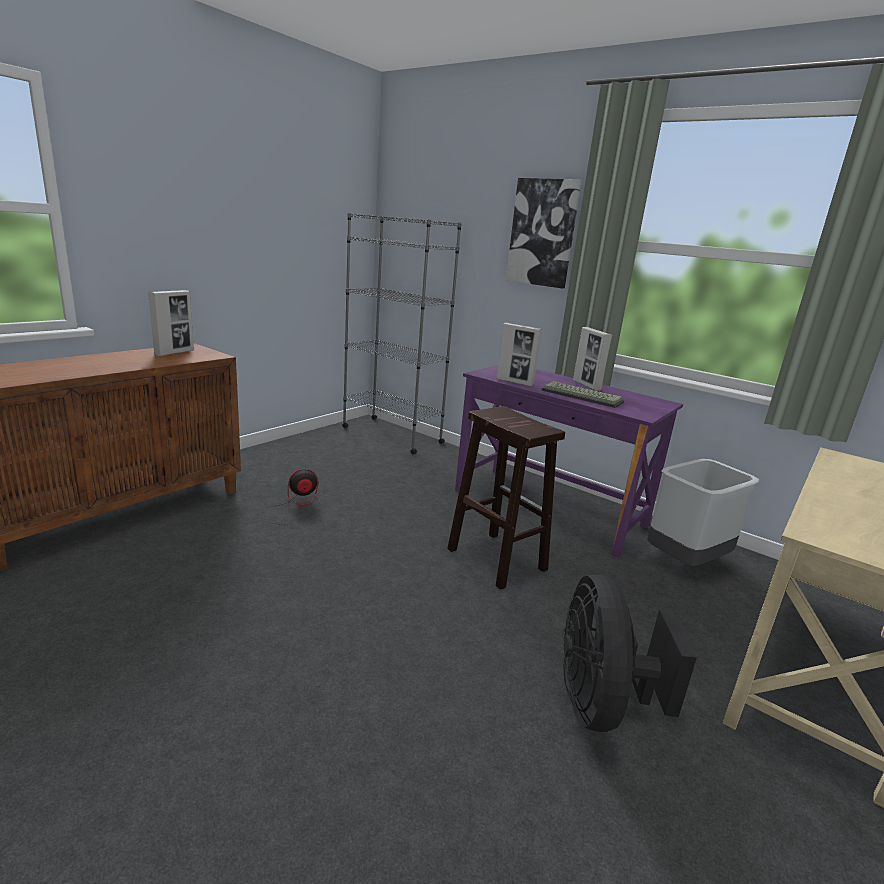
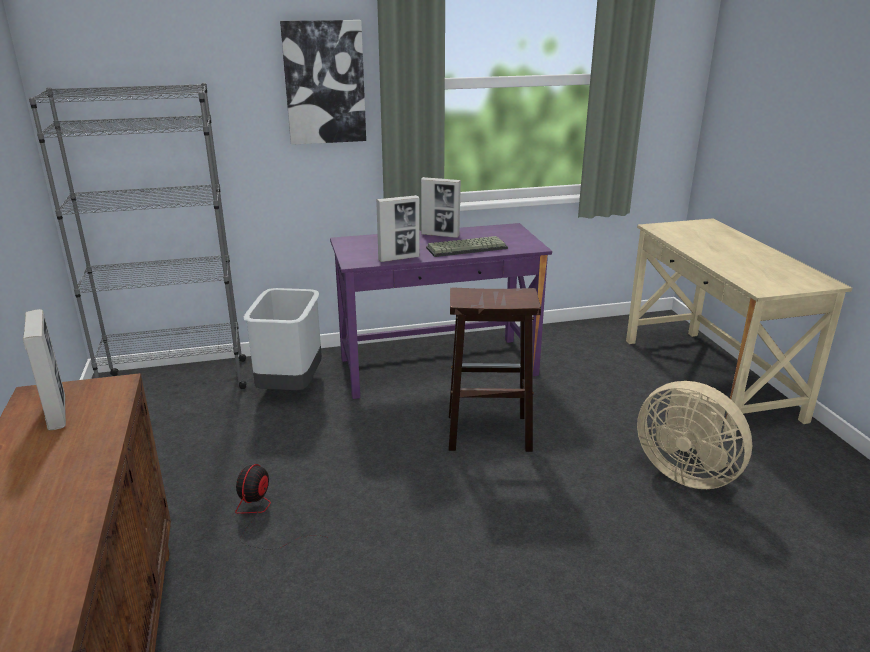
camera: 50 degrees left, 5 degrees up
(601, 703) = (686, 472): black fan -> beige fan
(687, 561) = (568, 351): grey trash can -> grey trash can (291, 387)

